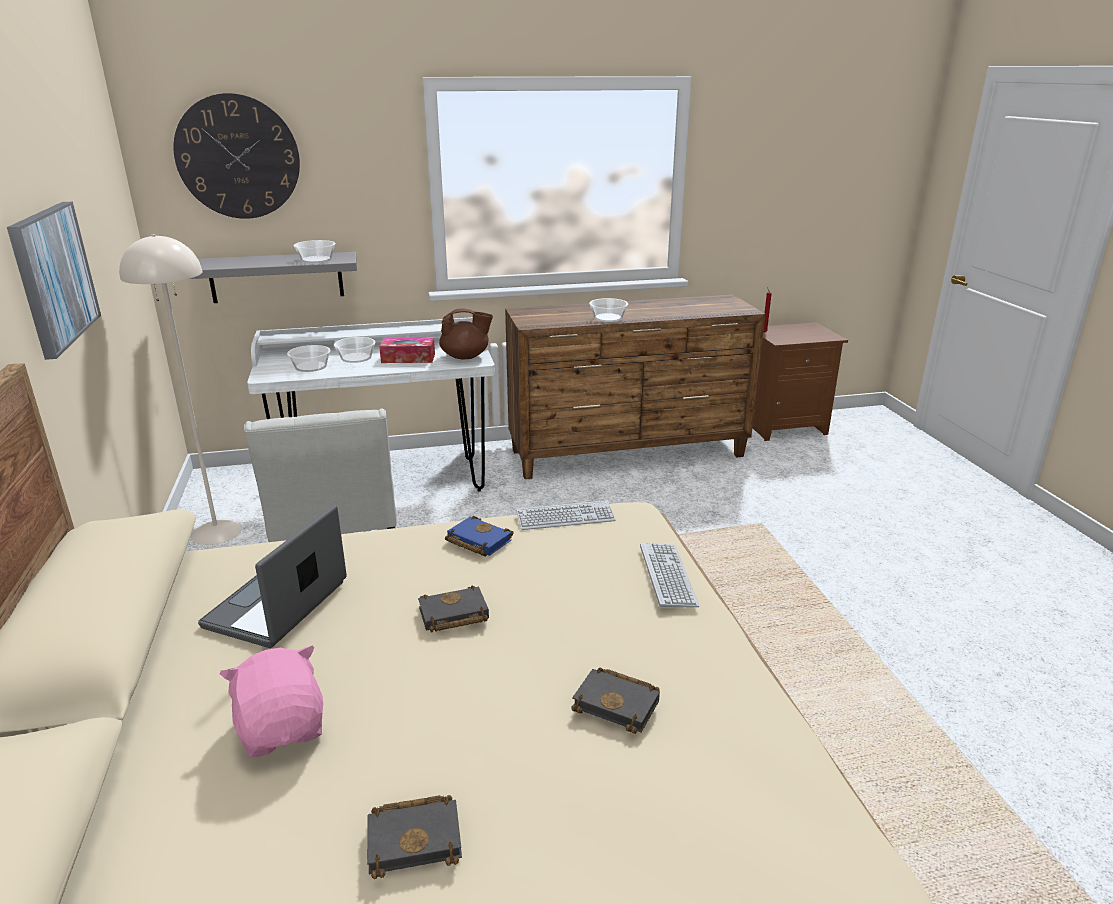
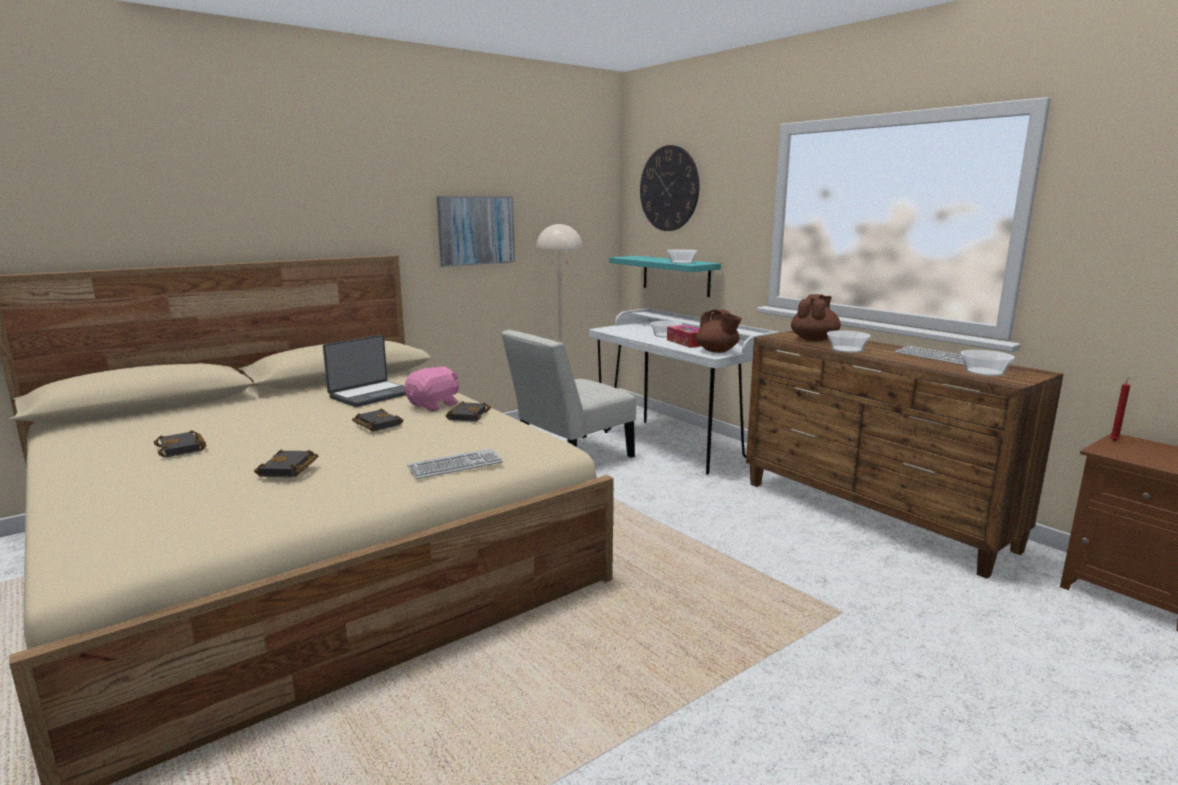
camera: 65 degrees right, 10 degrees down
(276, 277) = (676, 275): grey shelf -> turquoise shelf
(278, 605) = (371, 395): laptop -> laptop turned 135 degrees clockwise
(283, 728) = (268, 416): pink plush toy -> pink plush toy (434, 405)
(311, 366) = (634, 332): bowl -> bowl (985, 372)
(476, 541) = (467, 415): blue book -> black book
(557, 316) = (814, 339): none -> brown teapot
(565, 517) = (522, 430): keyboard -> keyboard (934, 357)

